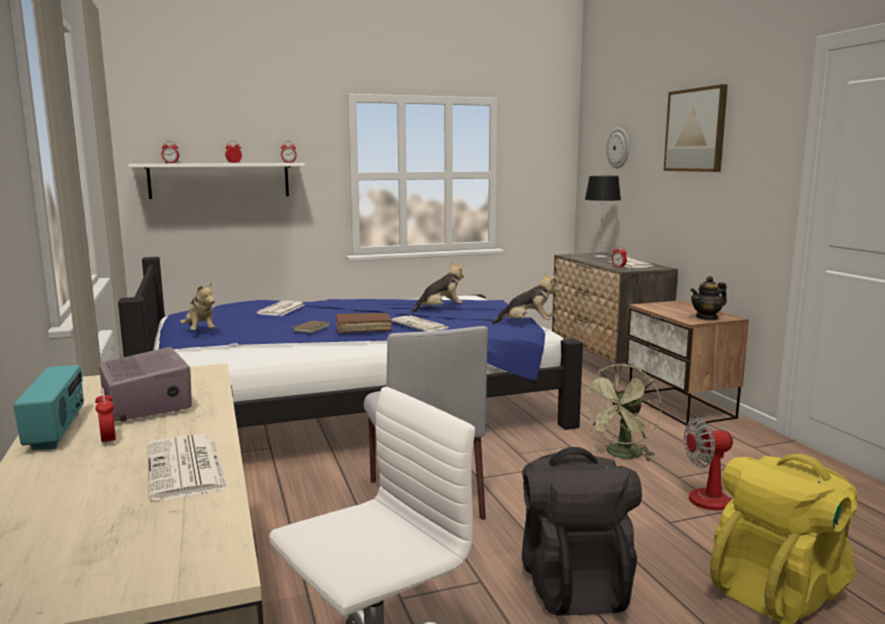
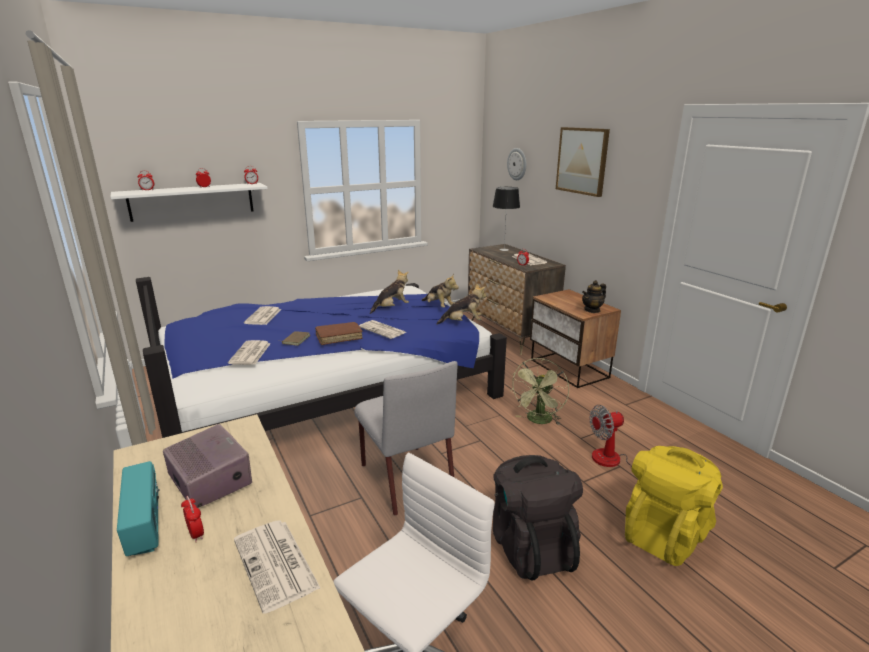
camera: 10 degrees left, 10 degrees up
(200, 332) = (202, 349): plush toy -> plush toy (439, 306)
(252, 337) = (250, 354): none -> newspaper

